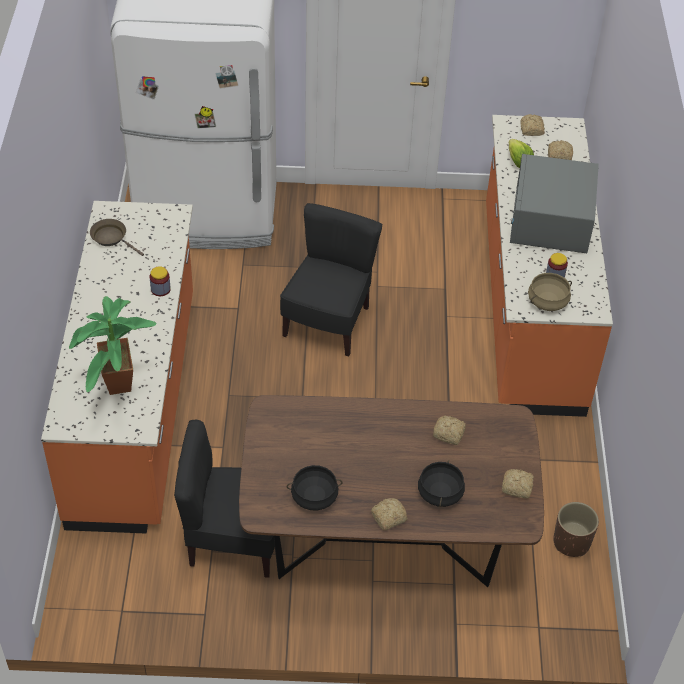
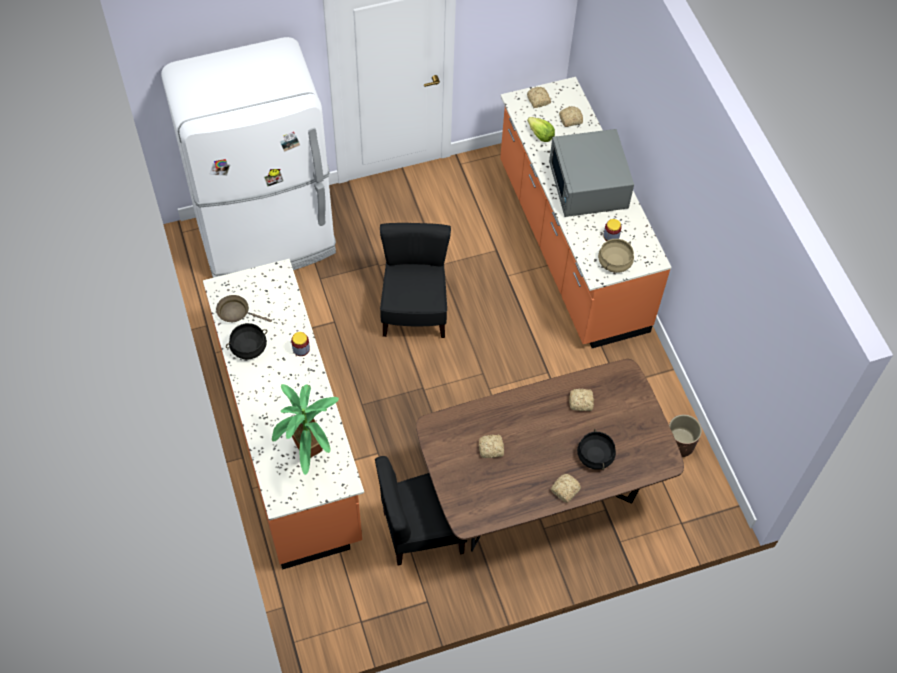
camera: 20 degrees left, 10 degrees up
(314, 496) = (501, 491): black cooking pot -> black cooking pot (248, 347)
(518, 487) = (651, 431): bread -> bread (492, 449)

